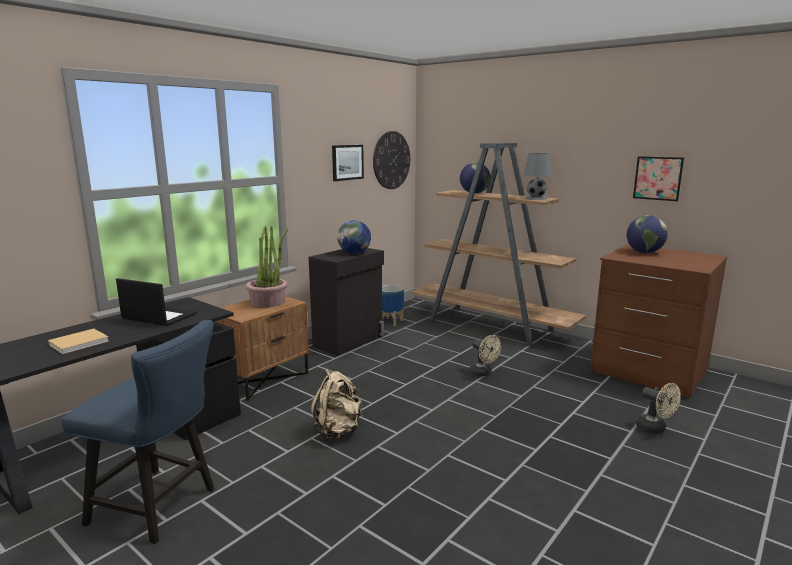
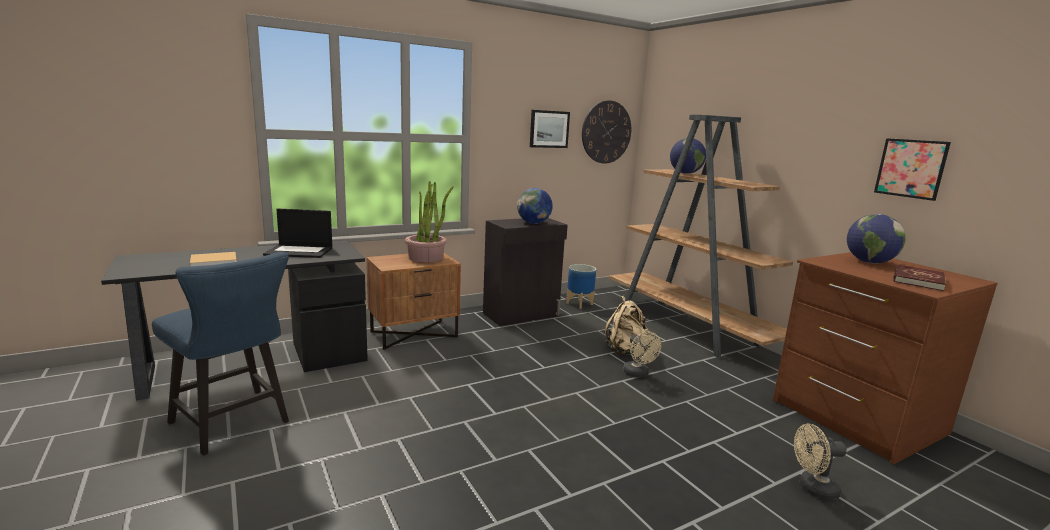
camera: 20 degrees right, 0 degrees up
(158, 316) = (300, 251): laptop -> laptop turned 135 degrees clockwise
(338, 431) = (439, 397): beige backpack -> beige backpack (625, 351)
(536, 198) = (749, 183): grey table lamp -> none
(655, 428) = (812, 489): beige fan -> beige fan turned 105 degrees clockwise
(685, 262) = (918, 280): none -> red book

